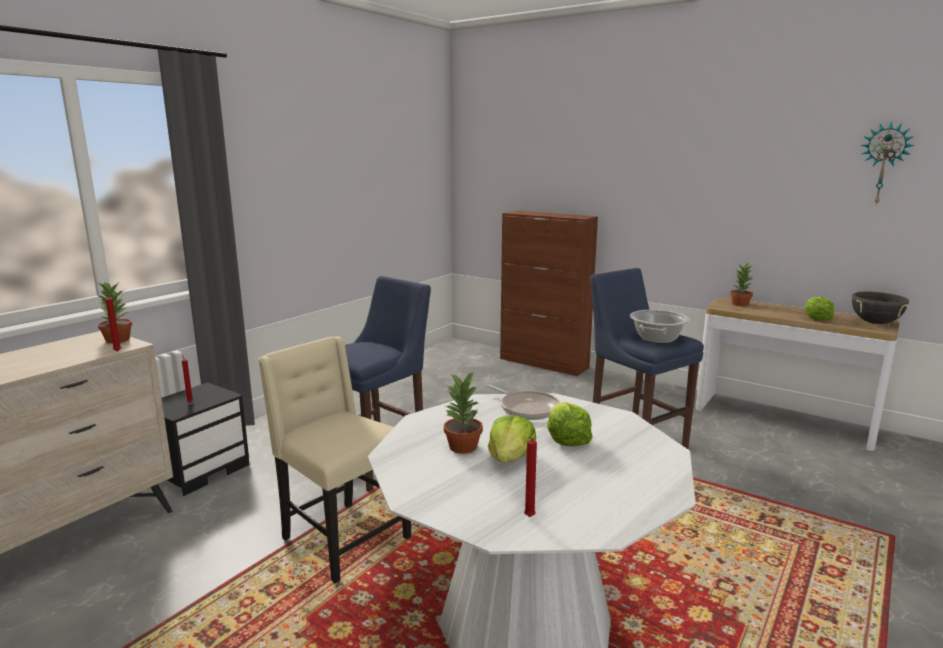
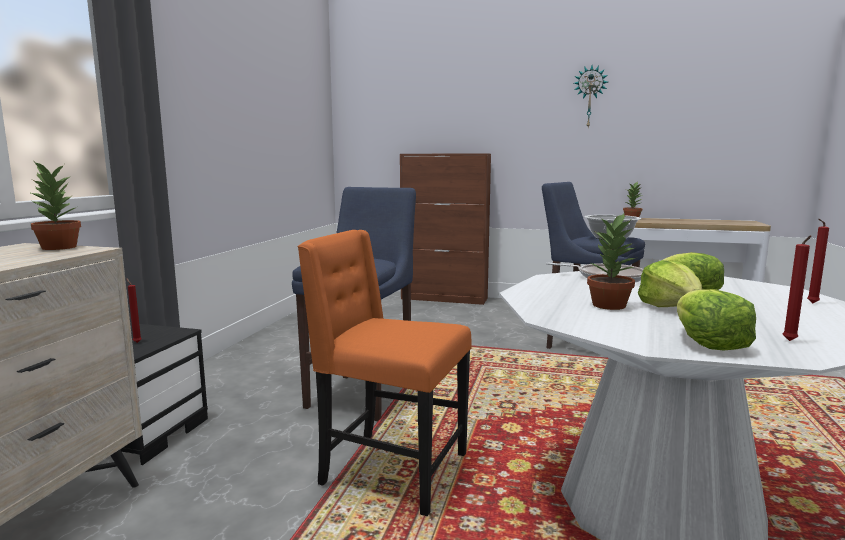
camera: 20 degrees left, 5 degrees down
(116, 351) = (76, 254): red candle -> red candle (811, 303)
(342, 539) = (391, 470): beige chair -> orange chair
(816, 318) = (700, 222): lettuce -> lettuce (708, 343)
(875, 323) = (743, 222): black cooking pot -> none
(883, 164) = (734, 94): wall clock -> wall clock (589, 97)

